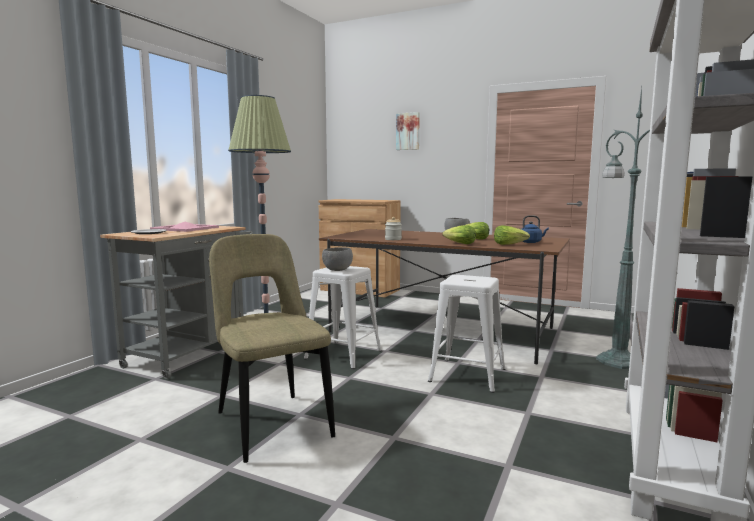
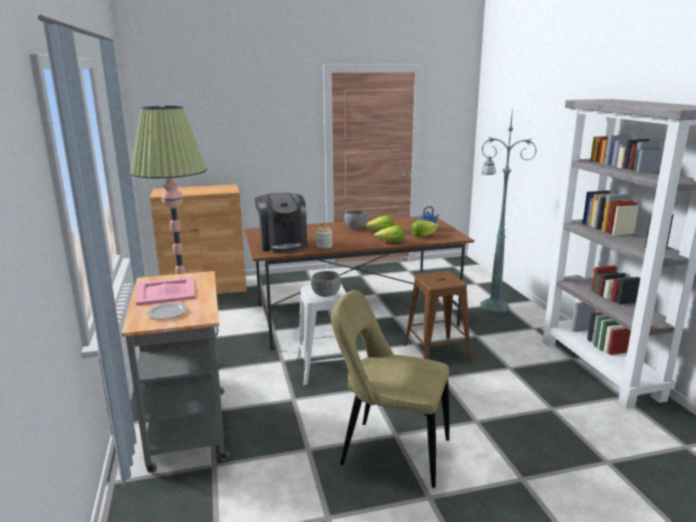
camera: 40 degrees left, 10 degrees up
(365, 235) = (282, 244): none -> coffee machine
(408, 131) = (238, 108): picture -> none
(467, 375) = (436, 352): white stool -> brown stool

